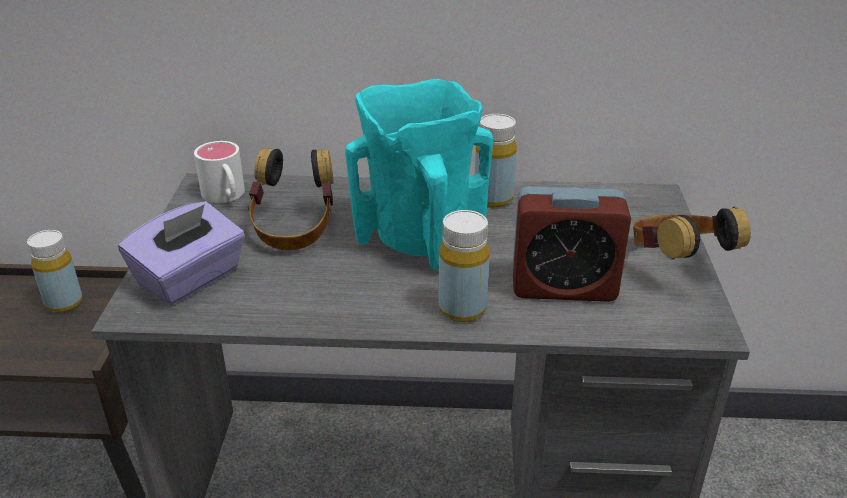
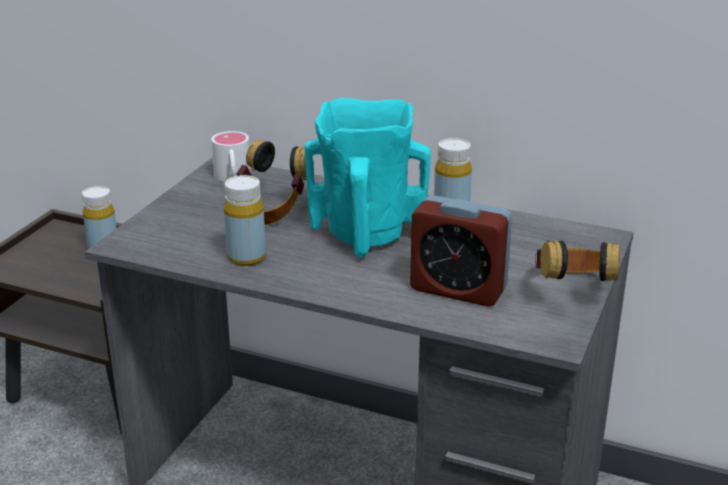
camera: 20 degrees right, 5 degrees down
(191, 278) = (172, 230): purple tissue box -> none
(462, 309) = (362, 289): yellow bottle -> yellow bottle (246, 257)

